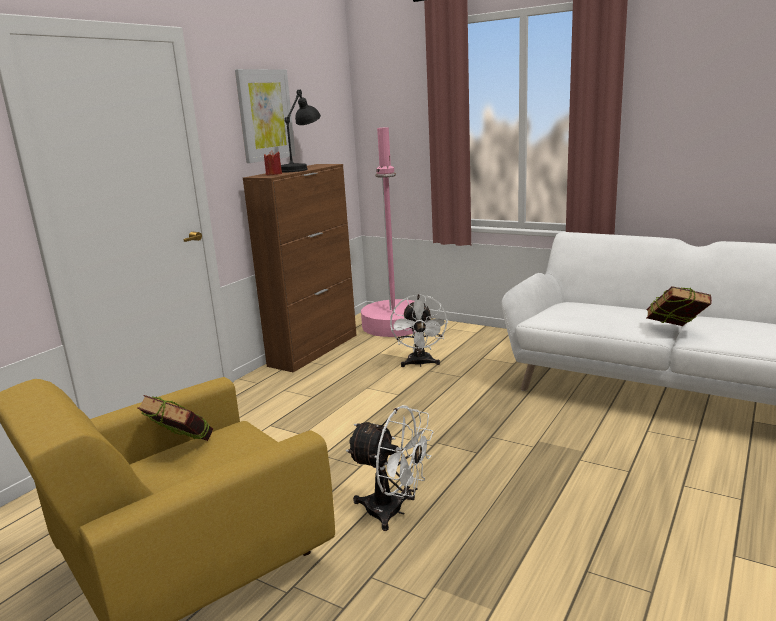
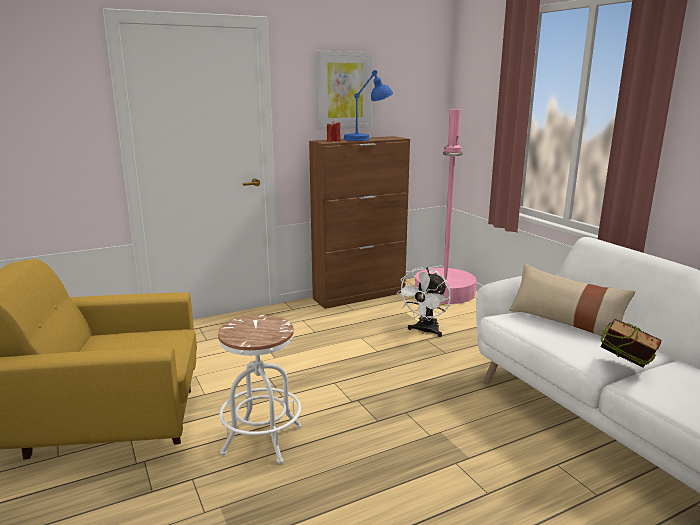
camera: 30 degrees right, 0 degrees up
(182, 449) = (128, 335): book -> none
(301, 168) = (367, 139): black table lamp -> blue table lamp
(393, 512) = (262, 440): white fan -> white stool
(587, 310) = (565, 322): none -> beige pillow

